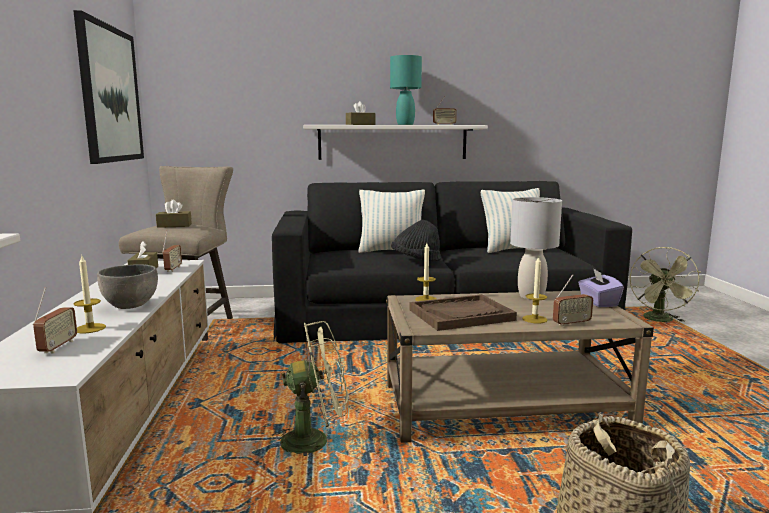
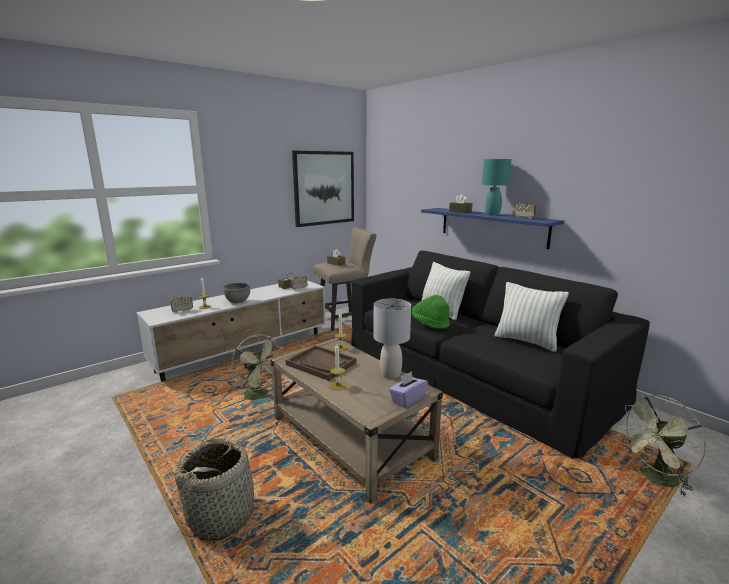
camera: 55 degrees right, 5 degrees up
(392, 142) = (492, 226): white shelf -> blue shelf
(416, 260) = (430, 323): black hat -> green hat
(571, 324) = (341, 398): radio -> none

